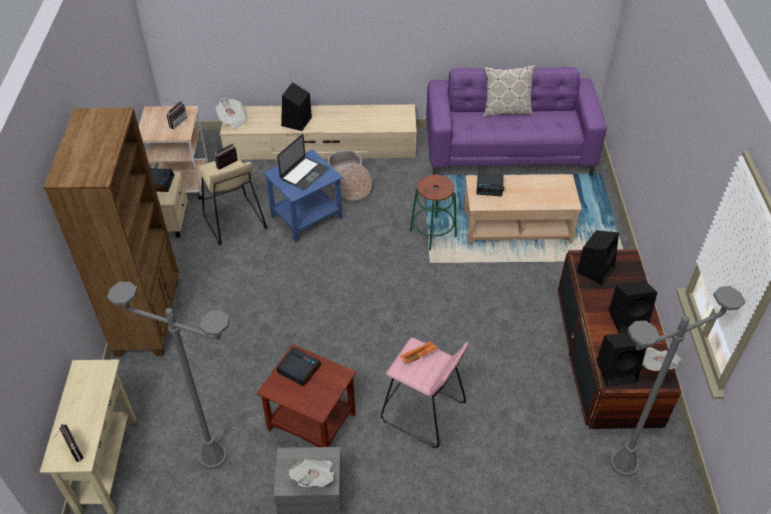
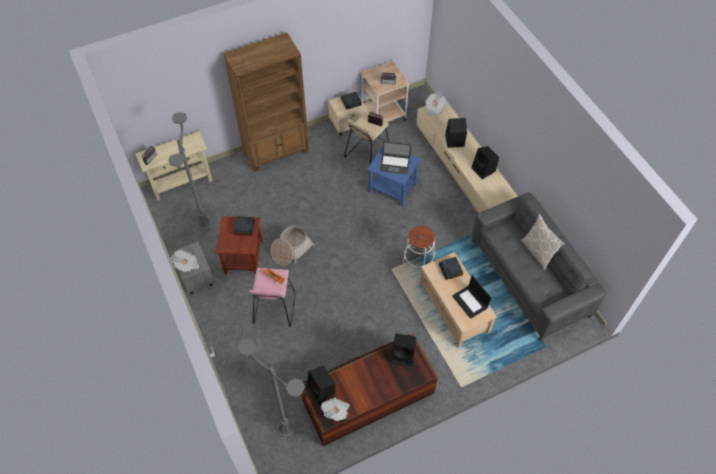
camera: 65 degrees right, 10 degrees up
(348, 183) = (435, 196): basket -> basket (291, 250)
(433, 233) = (418, 261): green stool -> white stool
(508, 152) = (529, 278): purple sofa -> grey sofa
(543, 187) = (470, 302): none -> laptop
(628, 319) = (368, 387): black speaker -> black speaker (484, 170)

